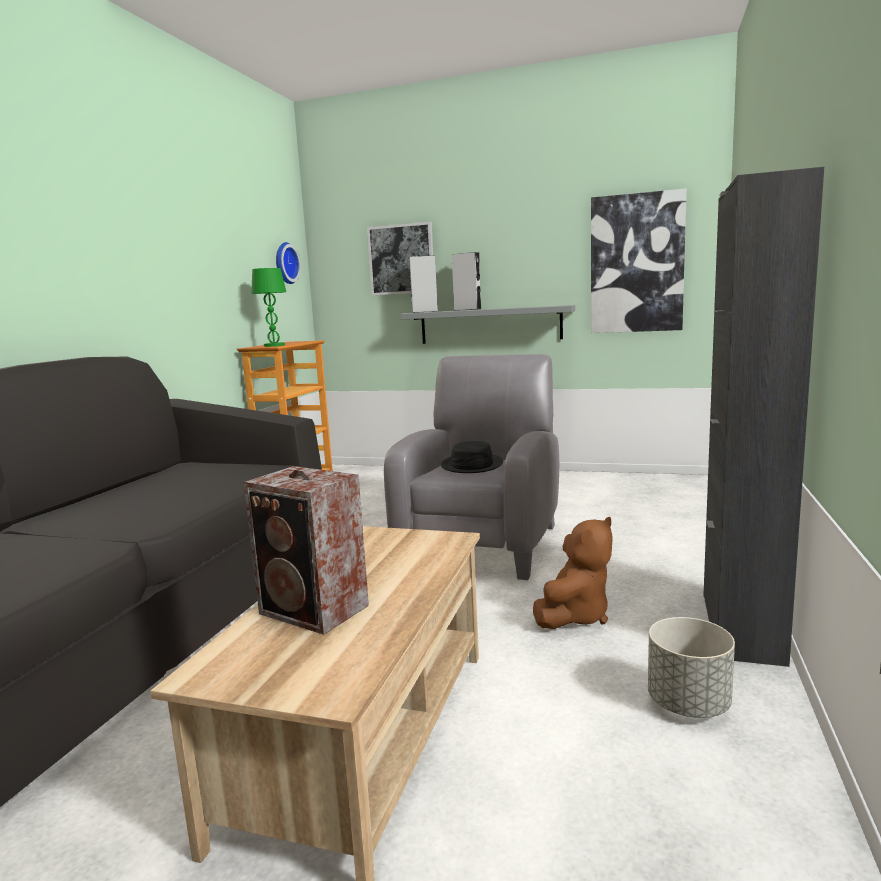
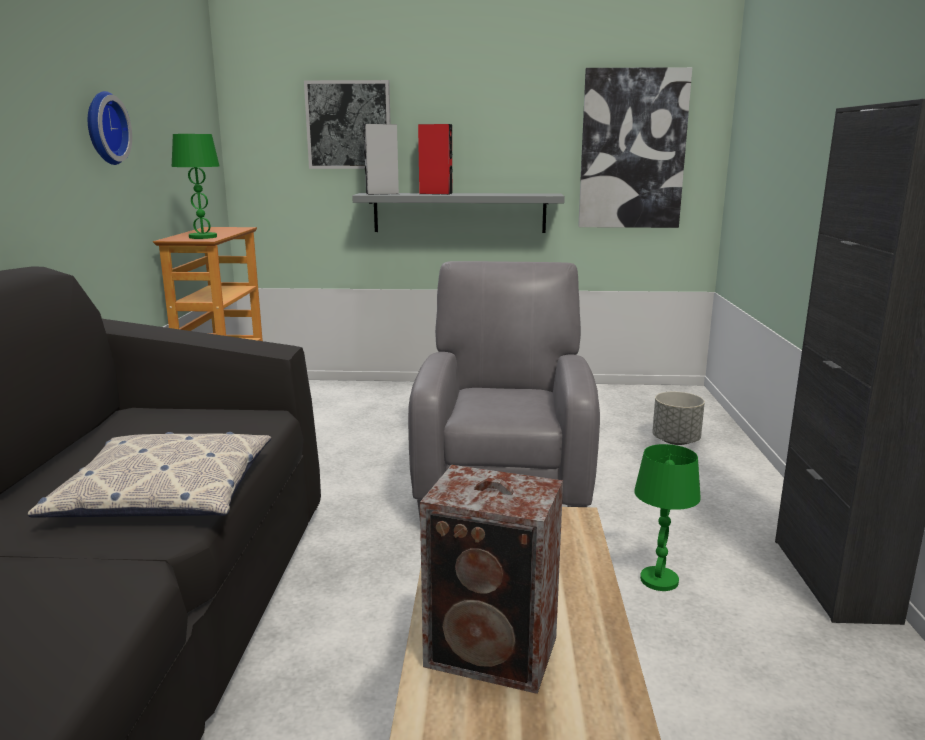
camera: 15 degrees left, 5 degrees up
(168, 508) = (166, 493): none -> pillow
(284, 263) = (197, 122): wall clock -> wall clock (103, 128)
(467, 309) = (435, 194): grey speaker -> red speaker
(471, 465) = (505, 401): black hat -> none
(575, 616) = (659, 580): brown plush toy -> green table lamp
(688, 704) = (838, 685): grey planter -> grey planter (676, 441)

